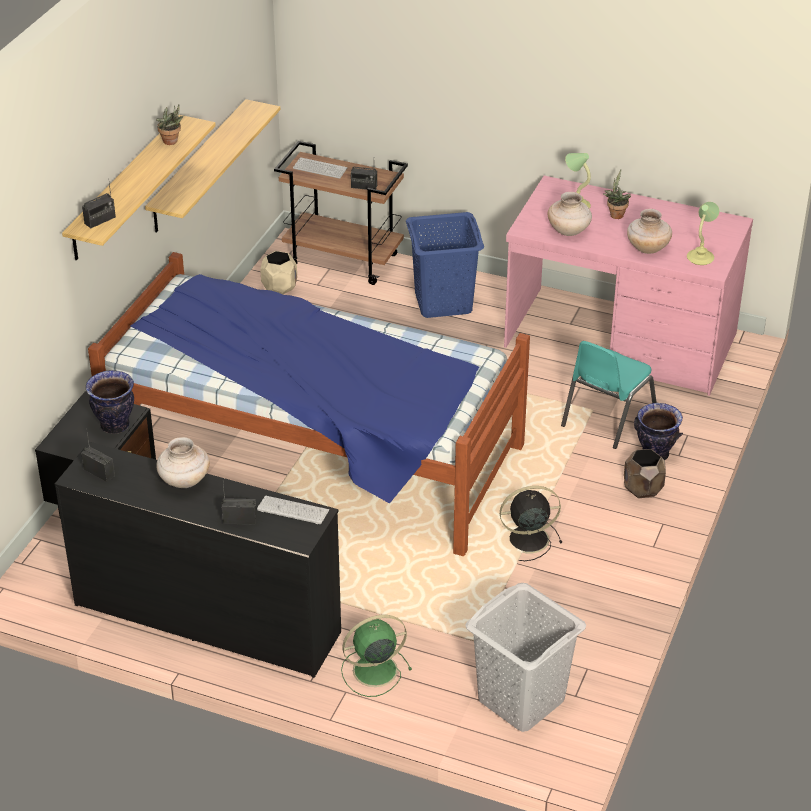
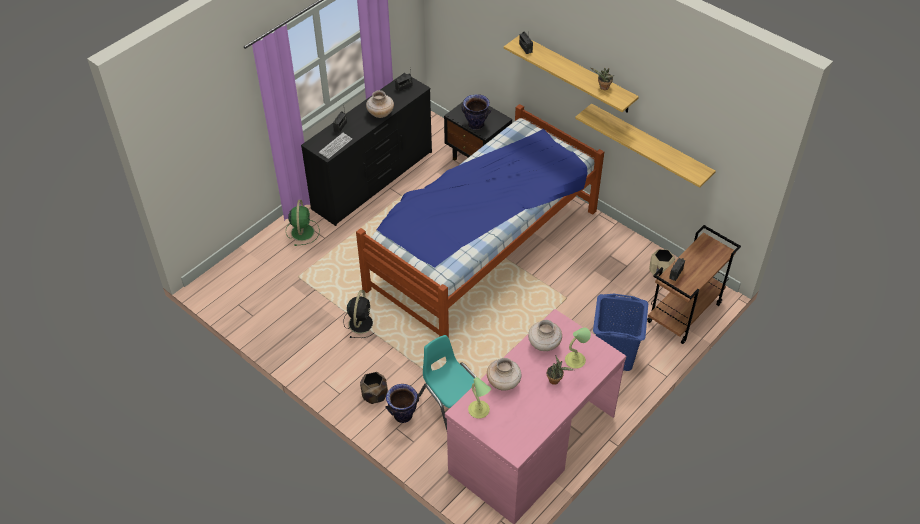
camera: 110 degrees right, 10 degrees up
(320, 169) = (707, 255): keyboard -> none
(521, 700) = (249, 282): grey laundry basket -> none

